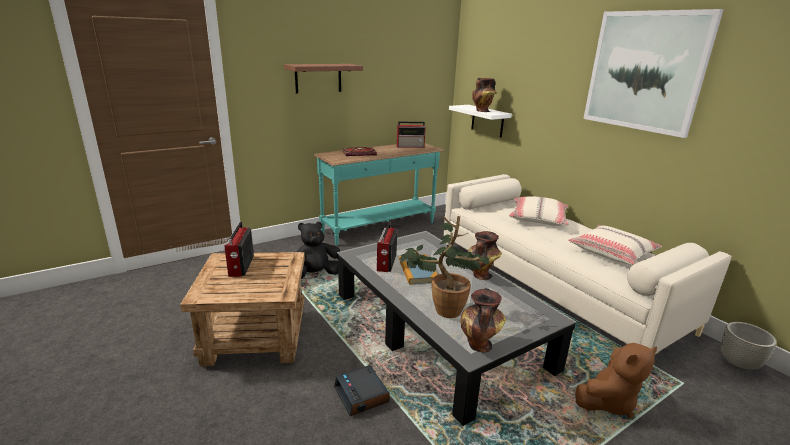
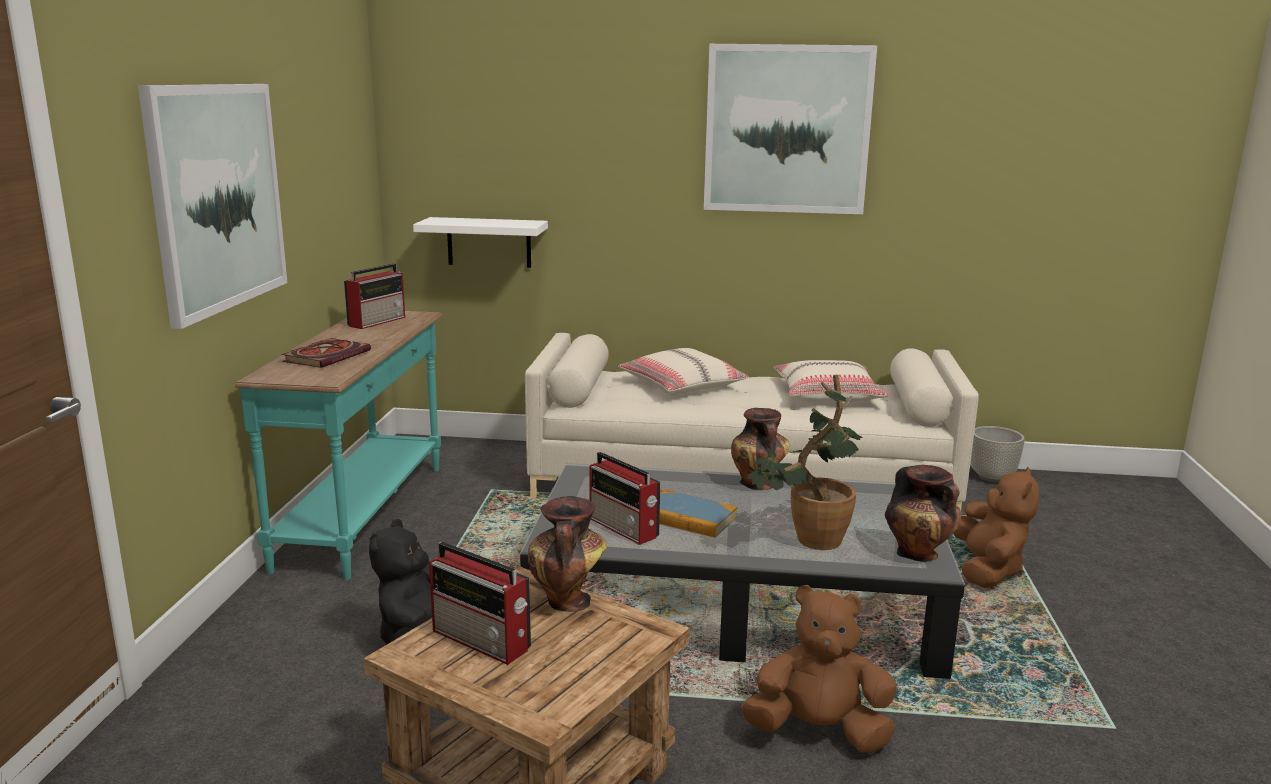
camera: 50 degrees left, 5 degrees down
(318, 78) = (217, 197): brown shelf -> picture
(362, 395) = (818, 732): alarm clock -> brown plush toy
(482, 111) = (498, 224): vase -> vase (568, 602)

